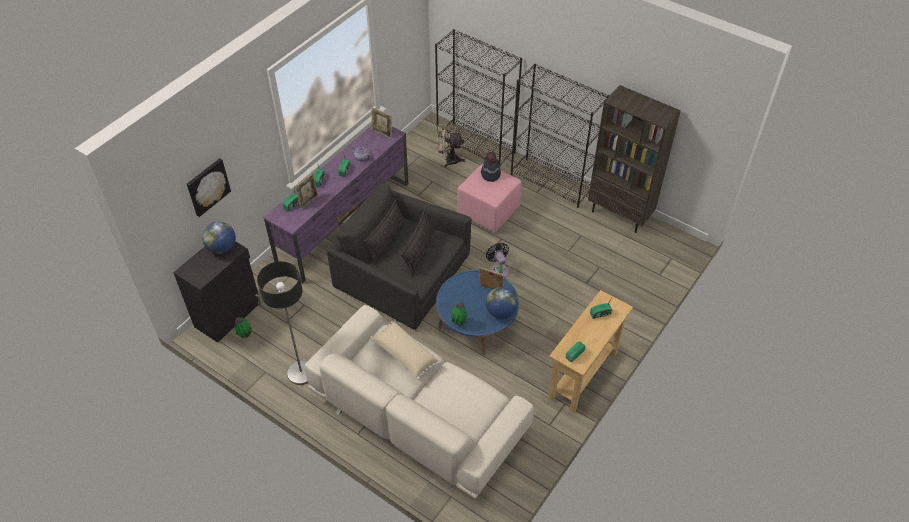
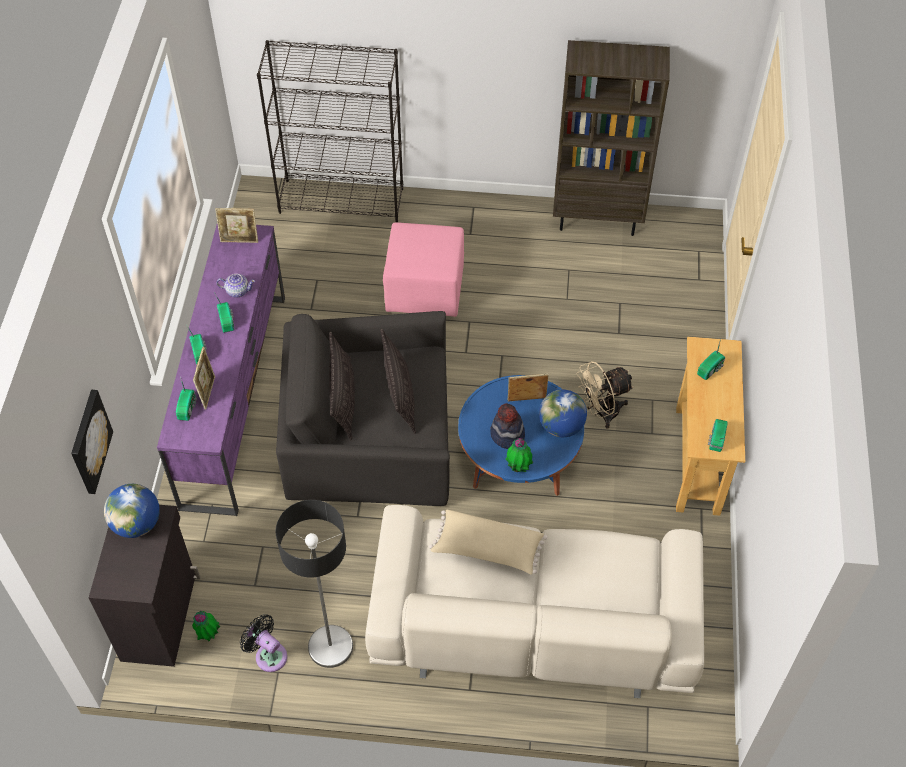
camera: 30 degrees left, 5 degrees up
(448, 160) = (317, 238): beige fan -> beige fan (601, 413)
(490, 174) = (417, 236): hat -> hat (507, 435)
(498, 270) = (496, 367): black fan -> black fan (268, 654)
(552, 182) = (481, 211): black bookcase -> none

